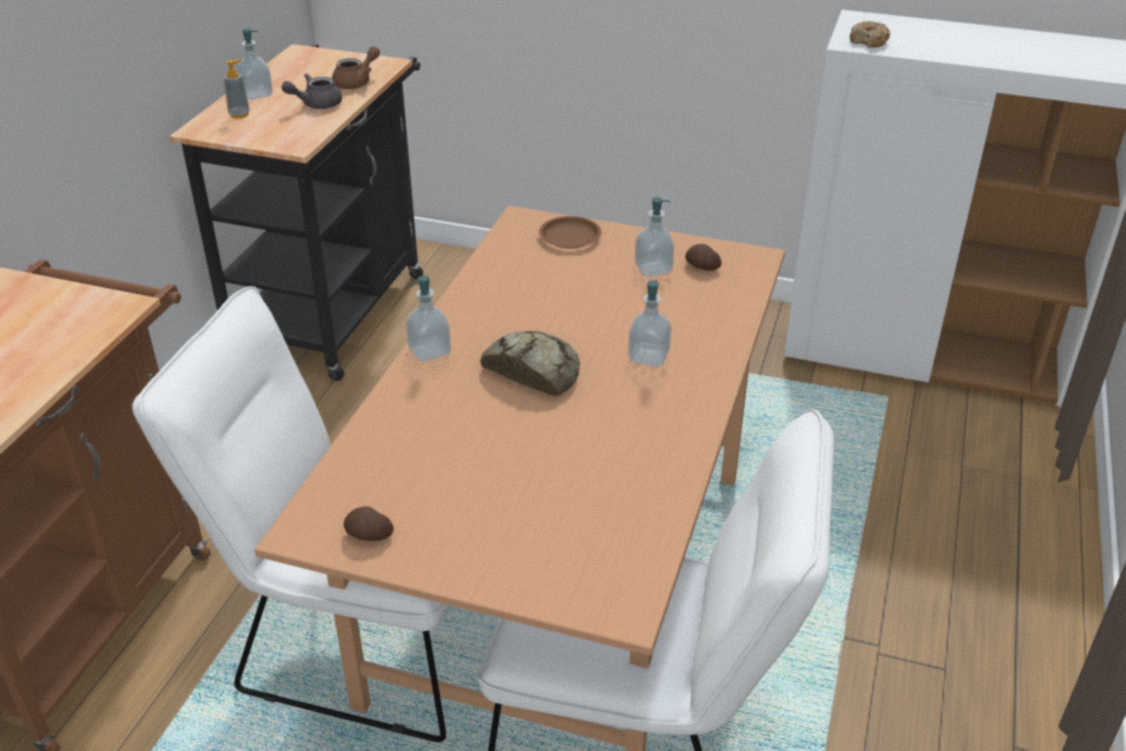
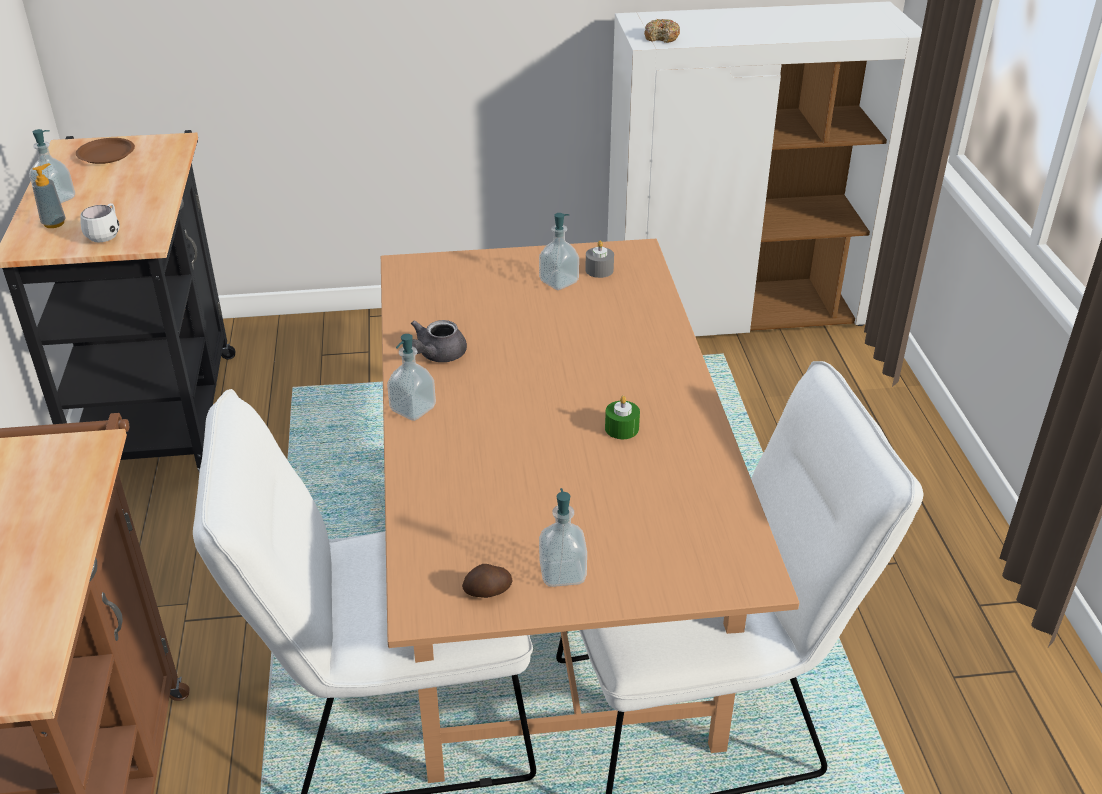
camera: 25 degrees left, 0 degrees up
(271, 133) = (106, 235): none -> white mug
(316, 104) = (132, 196): grey teapot -> grey teapot (437, 355)
(357, 82) = (158, 166): brown teapot -> none
(533, 370) = (522, 399): bread -> none
(569, 237) = (462, 271): brown plate -> brown plate (106, 155)
(606, 424) = (621, 428): none -> green candle
(648, 357) = (613, 360): soap dispenser -> soap dispenser (562, 573)
(702, 267) = (599, 270): potato -> grey candle

